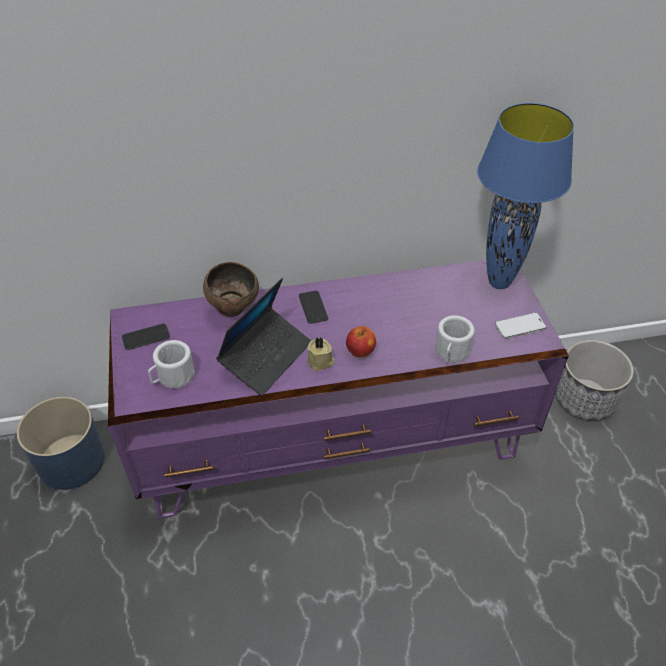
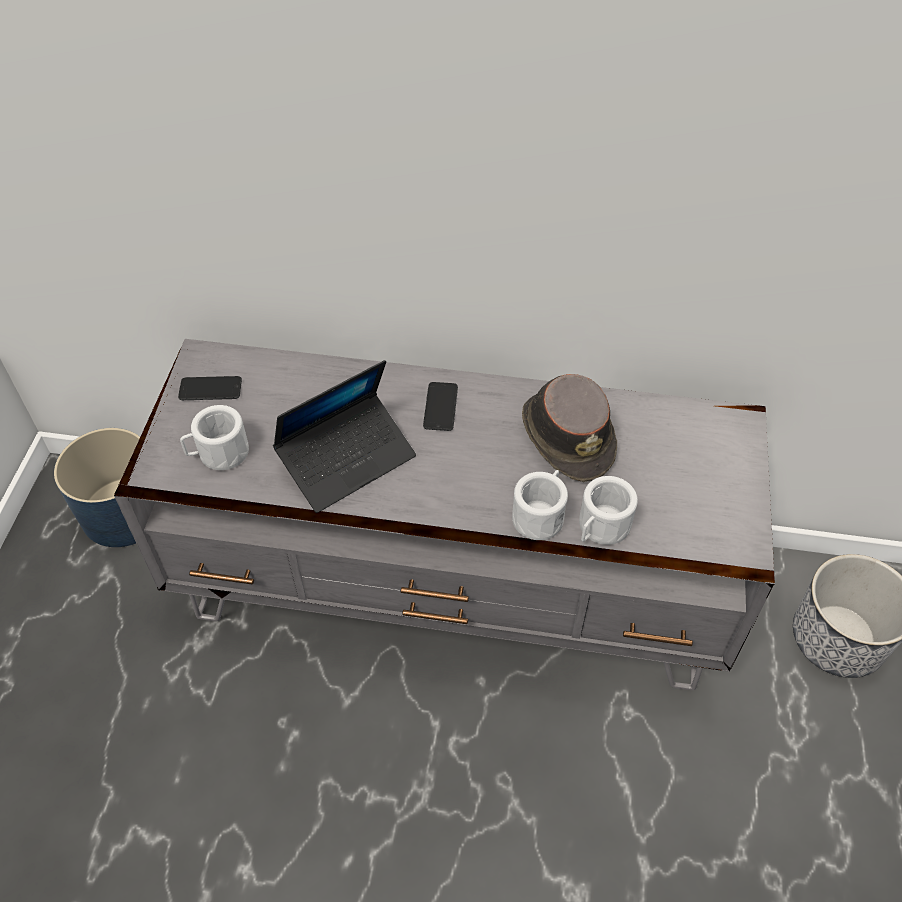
camera: 20 degrees right, 5 degrees up
(234, 309) = (337, 381): brown bowl -> none
(321, 362) = (415, 488): beige candle -> none
(334, 443) = (452, 590): purple tv stand -> grey tv stand
(360, 351) = (475, 489): apple -> none
(403, 303) = (568, 435): none -> brown hat
(410, 355) = (540, 515): none -> white mug
(500, 283) = (723, 442): blue table lamp -> none
(520, 327) = (721, 518): phone -> none

